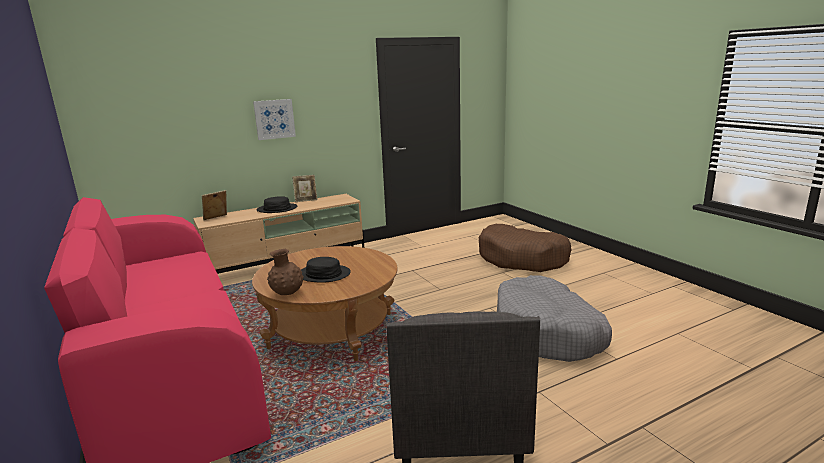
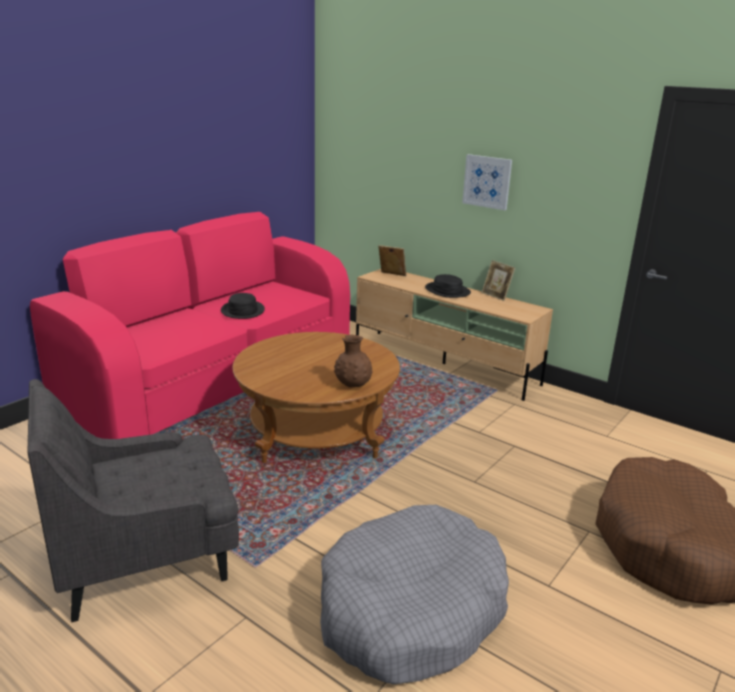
camera: 65 degrees right, 5 degrees up
(287, 294) = (248, 359): brown vase -> brown vase (353, 385)
(323, 274) = (304, 364): black hat -> black hat (242, 310)

